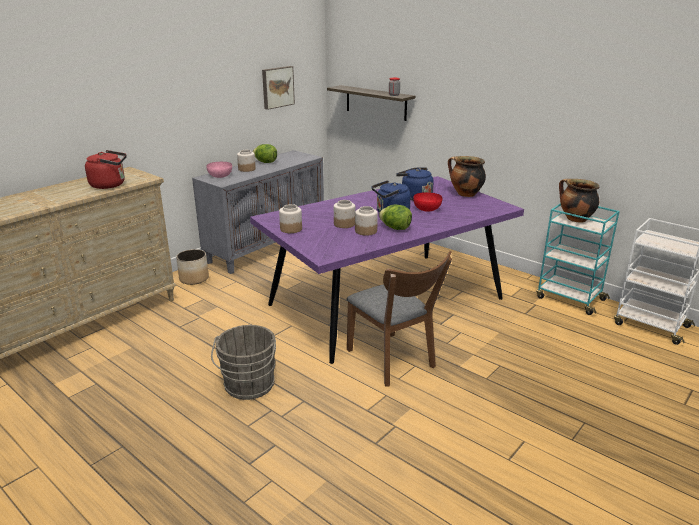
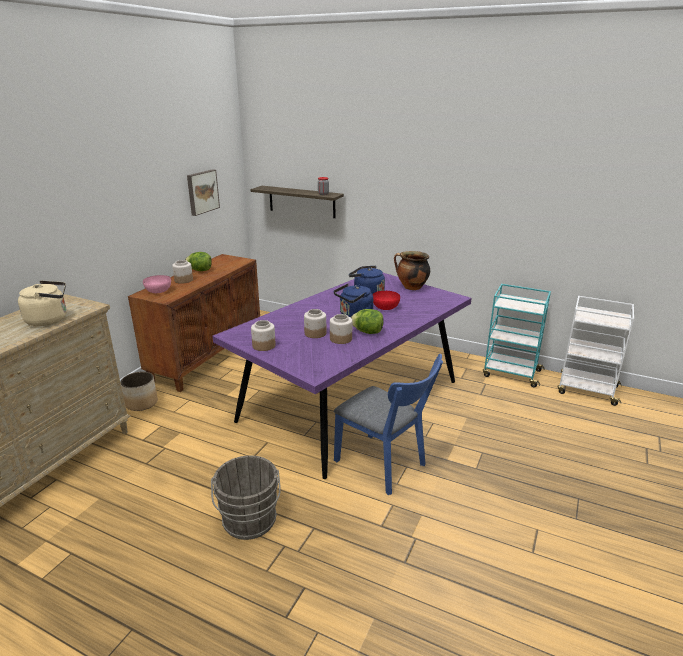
camera: 15 degrees left, 0 degrees up
(110, 185) = (50, 319): red kettle -> beige kettle
(266, 247) = (207, 357): grey cabinet -> brown cabinet
(394, 362) = (385, 466): brown chair -> blue chair
(575, 219) = (513, 302): cooking pot -> none

